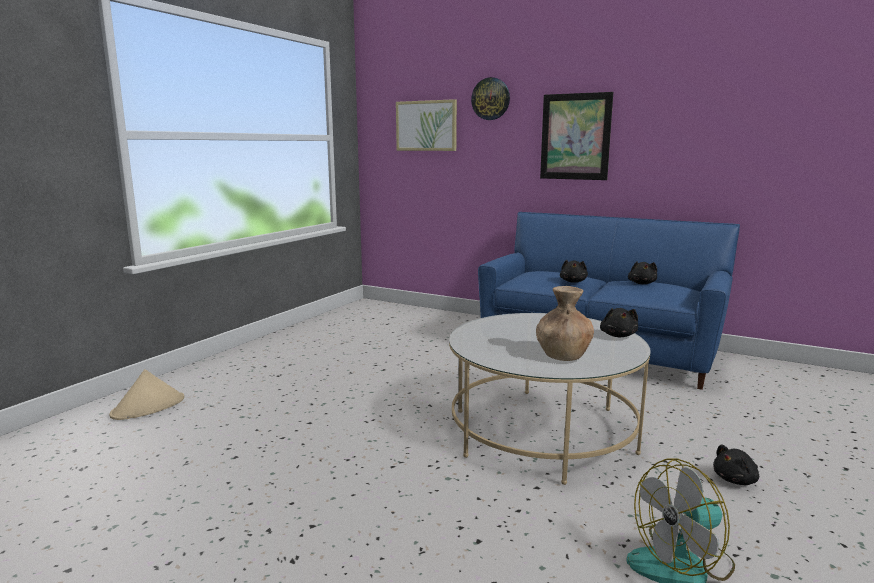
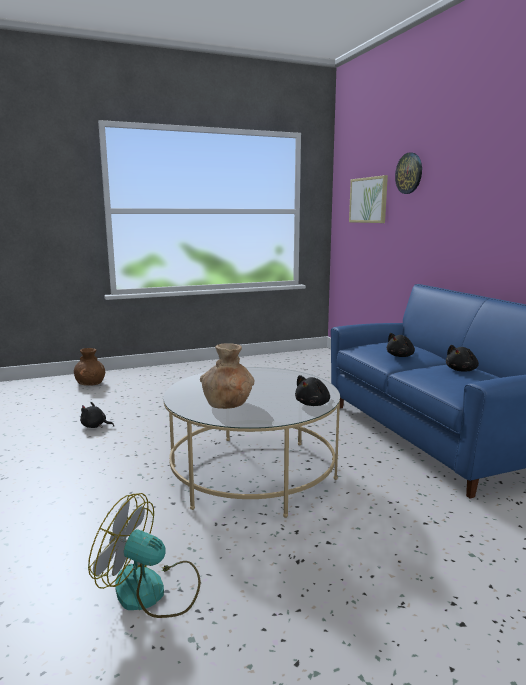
camera: 40 degrees right, 0 degrees up
(148, 407) = (90, 383): beige hat -> brown vase
(575, 137) = (467, 209): picture -> none
(736, 480) = (322, 572): black plush toy -> black plush toy (95, 426)

